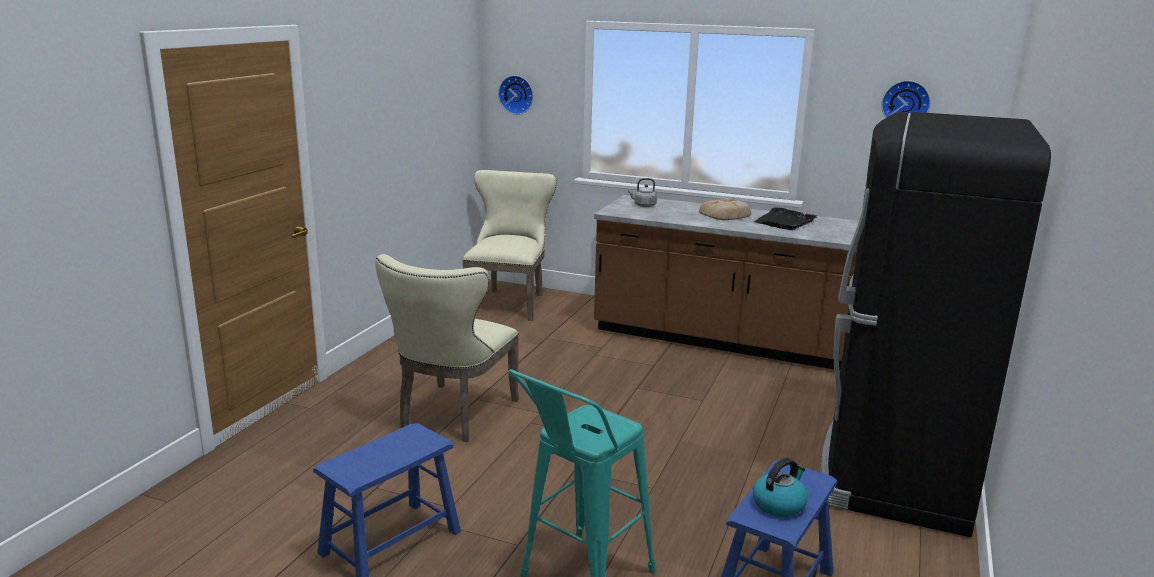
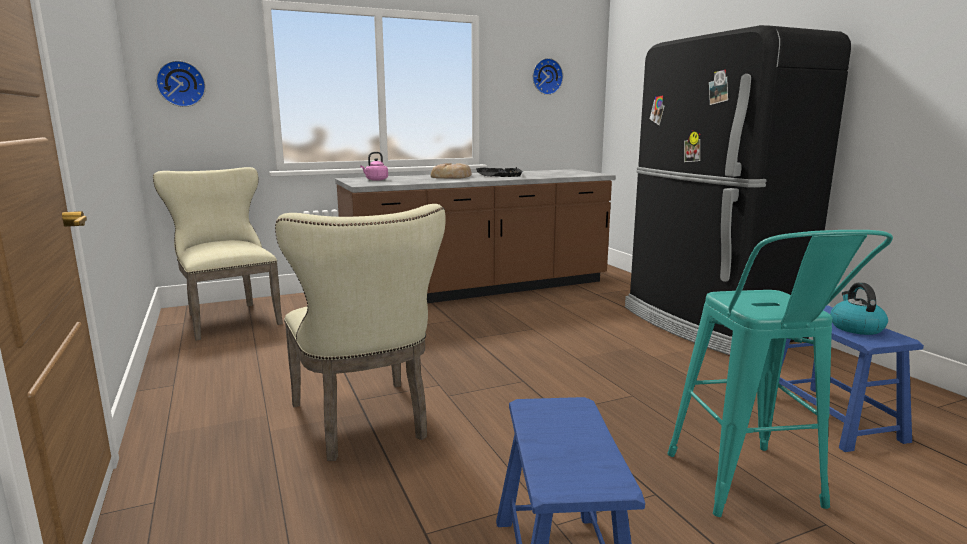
camera: 45 degrees left, 5 degrees down
(643, 205) = (375, 180): grey kettle -> pink kettle

